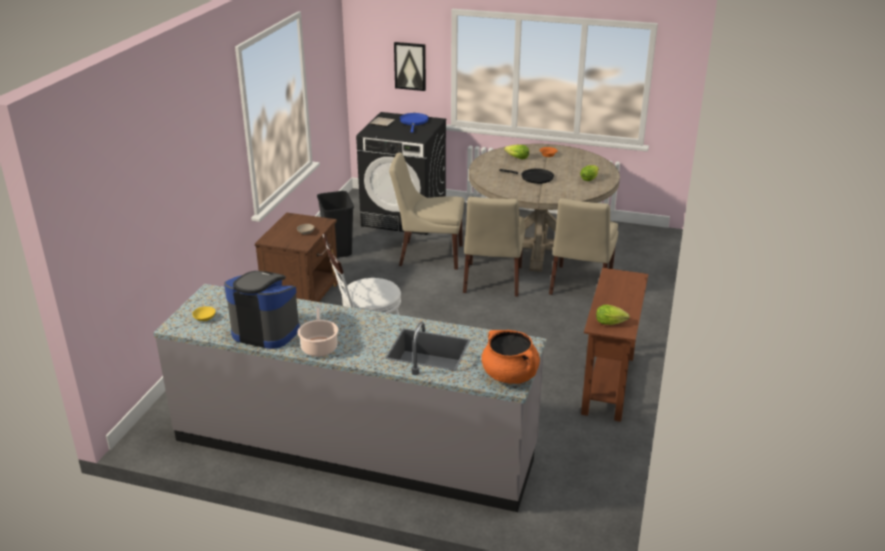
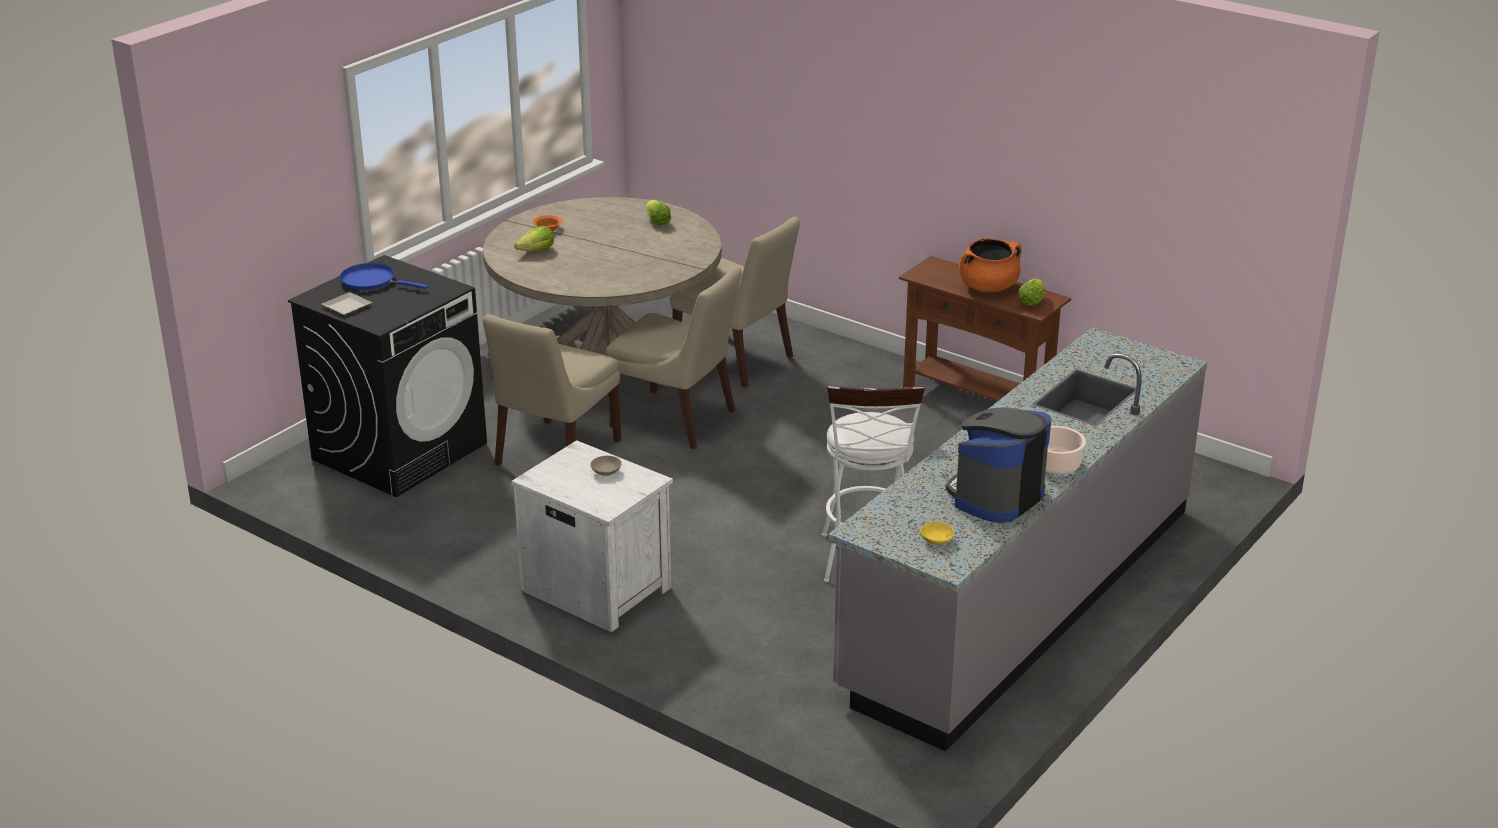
camera: 70 degrees left, 0 degrees up
(303, 294) = (595, 588): brown nightstand -> white nightstand
(339, 250) = (469, 532): black trash can -> none
(410, 66) = (296, 197): picture -> none
(510, 375) = (1161, 361): orange cooking pot -> orange cooking pot (988, 287)
(534, 178) = (620, 254): black frying pan -> none

